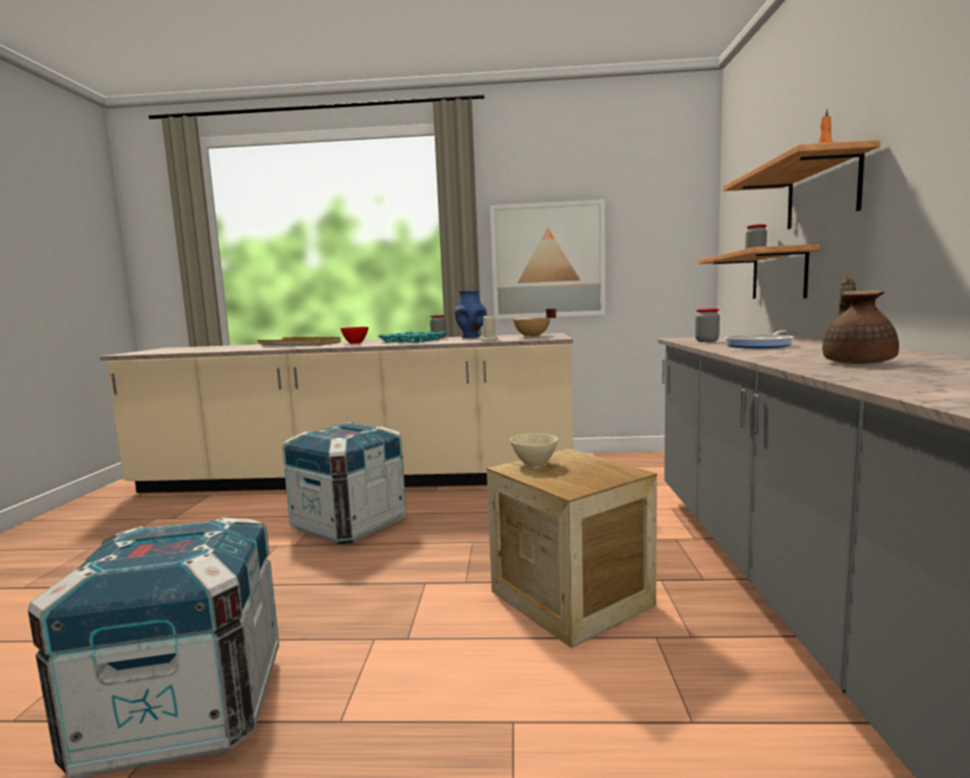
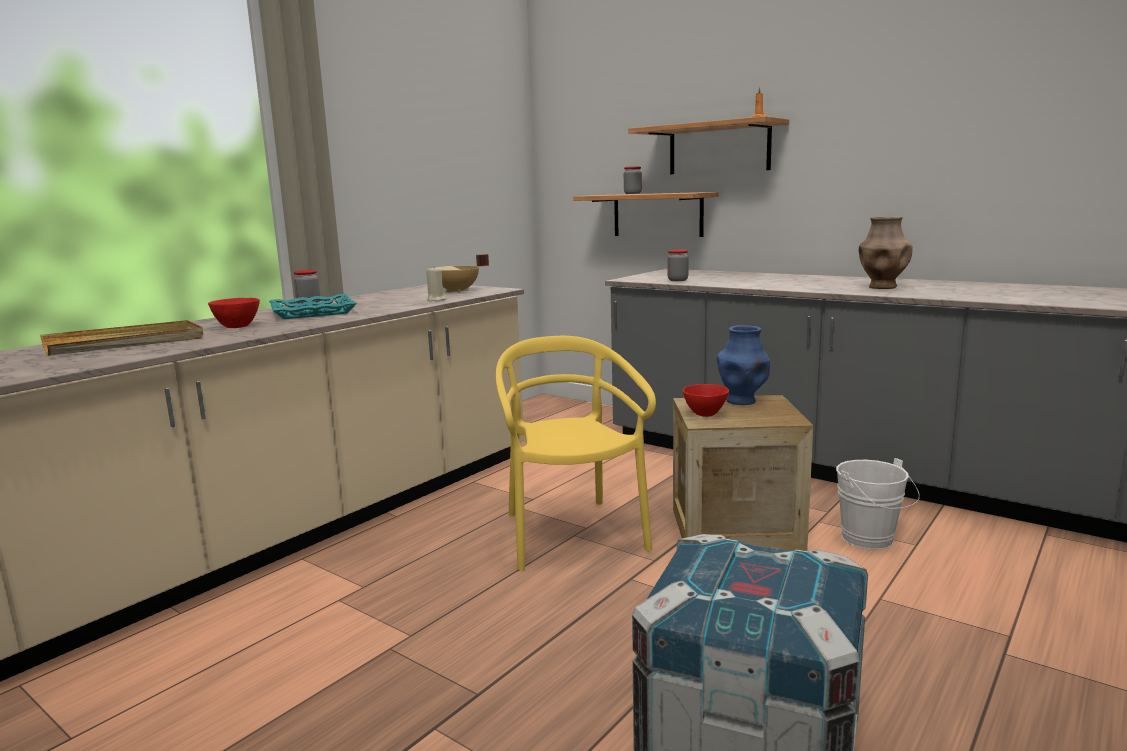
camera: 55 degrees left, 5 degrees up
(350, 524) = (409, 586): crate -> none
(471, 337) = (360, 299): blue vase -> blue vase (742, 401)
(473, 540) = (571, 534): none -> yellow chair
(534, 464) = (705, 415): beige bowl -> red bowl
(547, 261) = (394, 189): picture -> none
(655, 684) = (871, 540): none -> white bucket
(760, 345) = (742, 280): frying pan -> none
(857, 362) = (882, 287): brown teapot -> brown vase

